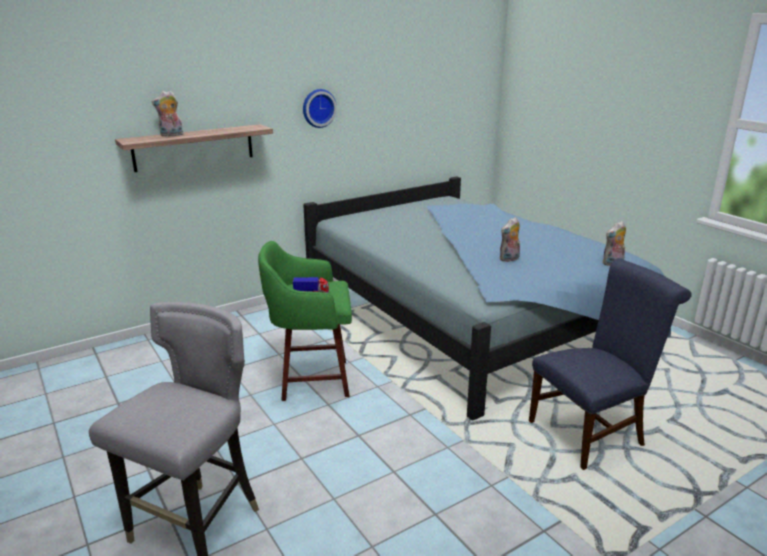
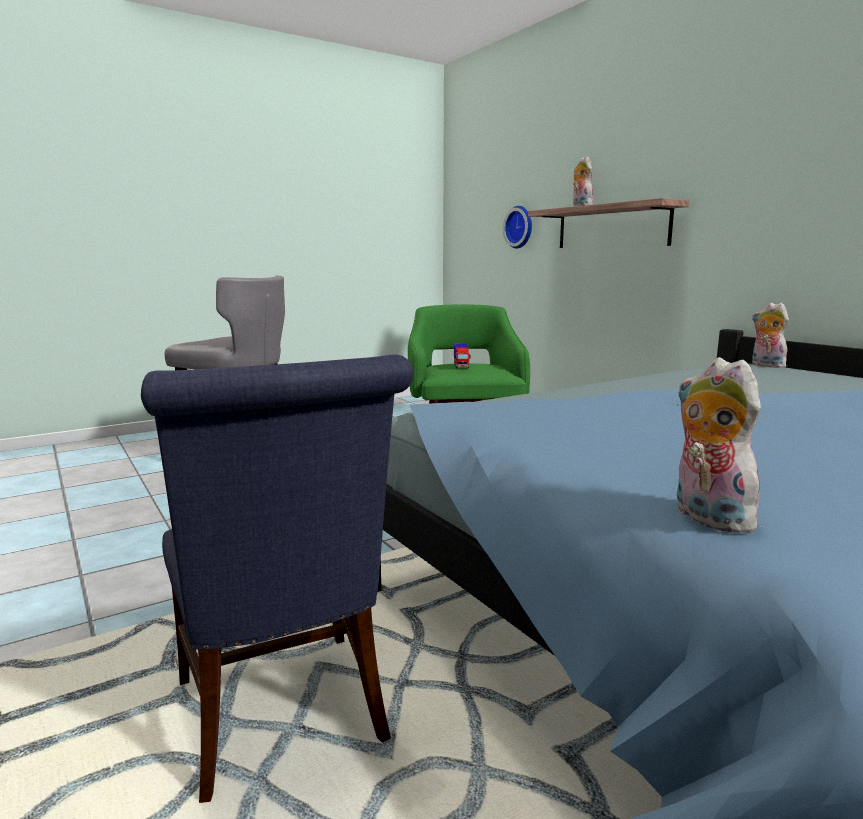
camera: 90 degrees right, 10 degrees down
(318, 108) = (782, 174): wall clock -> wall clock (520, 227)
(509, 259) = (631, 422): plush toy -> plush toy (765, 365)

